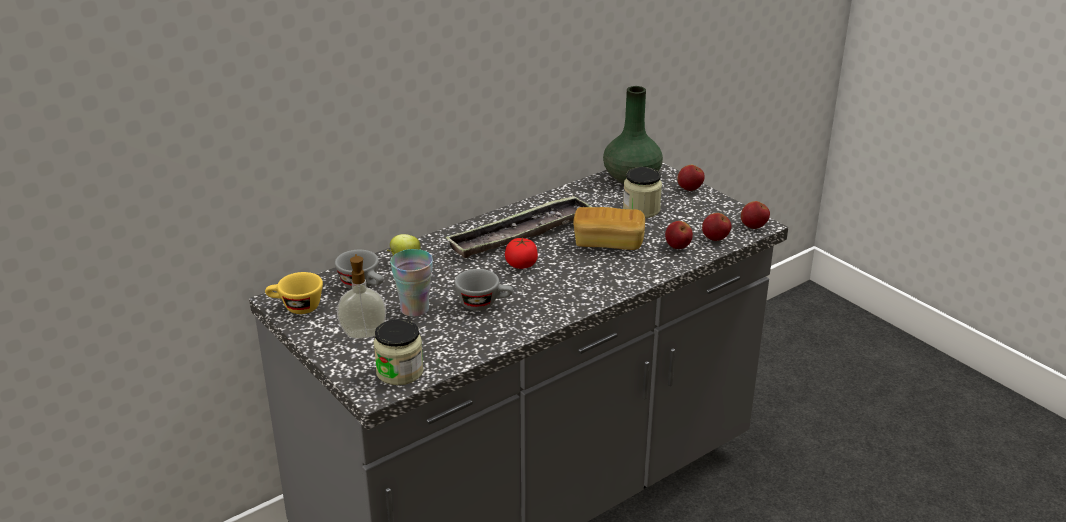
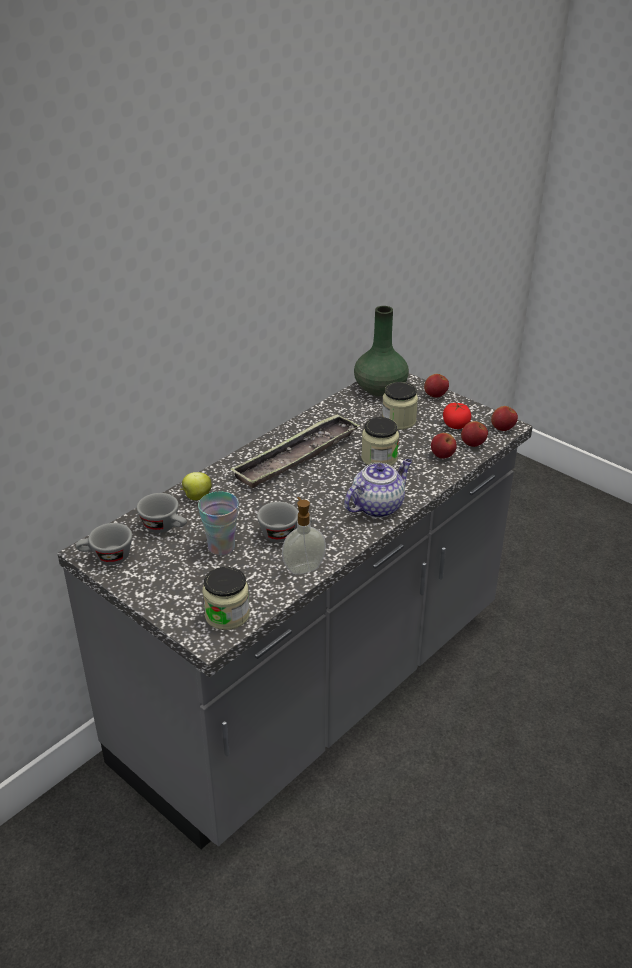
camera: 10 degrees left, 5 degrees up
(296, 307) = (106, 558): yellow cup -> grey cup
(363, 333) = (180, 578): soap dispenser -> soap dispenser (303, 567)
(521, 264) = (306, 488): tomato -> tomato (456, 425)
(591, 287) = (378, 506): none -> teapot
(608, 242) = (379, 458): bread -> jar

